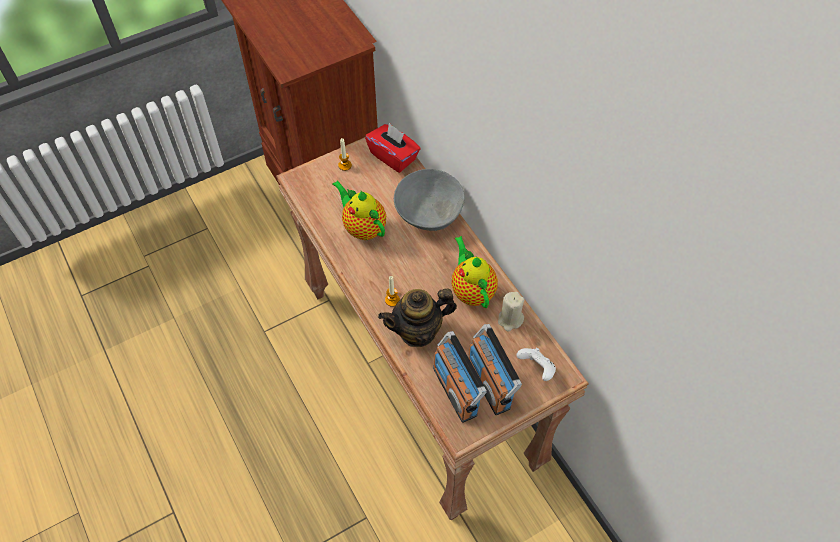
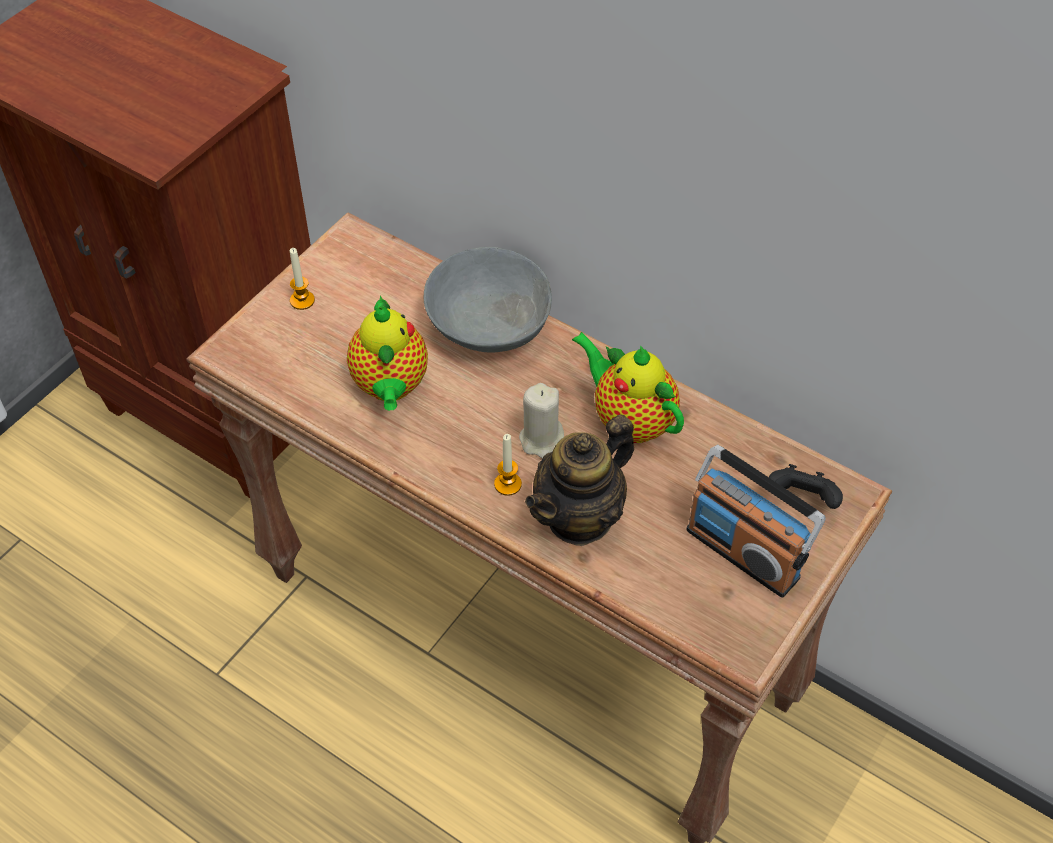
camera: 25 degrees left, 5 degrees down
(363, 227) = (390, 387): teapot -> teapot turned 120 degrees counterclockwise
(393, 156) = (378, 259): red tissue box -> none
(456, 391) = (697, 586): radio -> none
(510, 319) = (716, 441): beige candle -> beige candle (541, 440)
(536, 368) = (802, 499): white game controller -> black game controller

